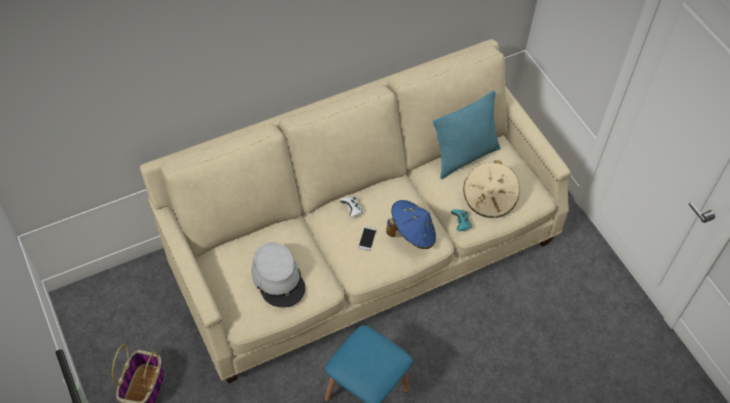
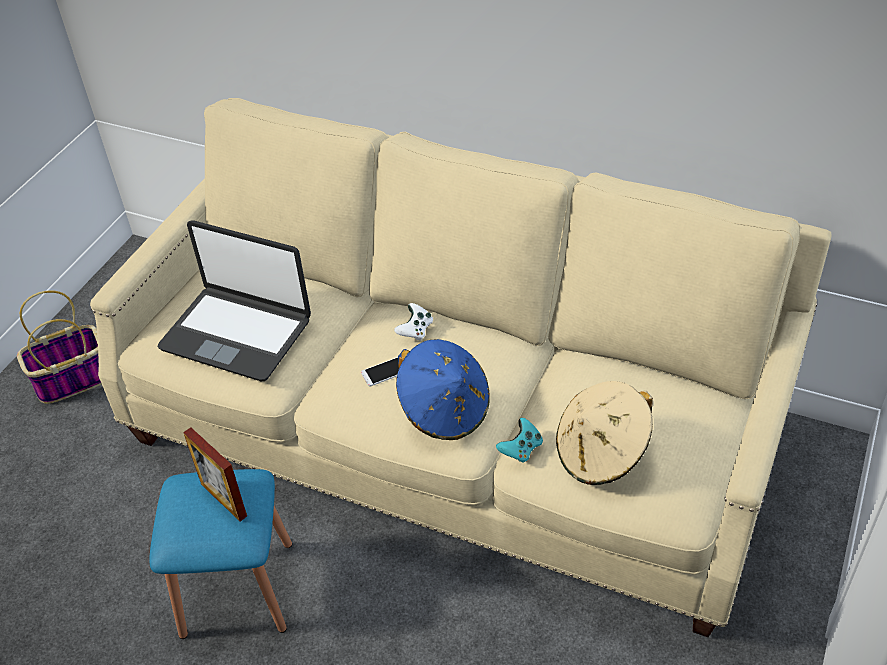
camera: 55 degrees right, 10 degrees down
(278, 279) = (237, 333): grey hat -> laptop
(369, 351) = (223, 500): none -> picture frame
(464, 157) = (645, 381): turquoise pillow -> none

